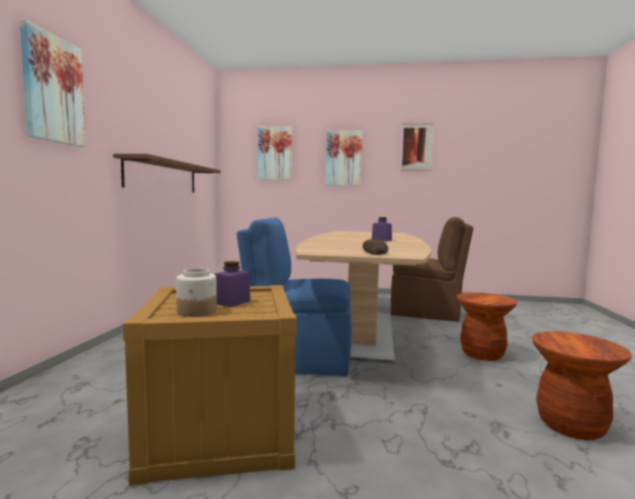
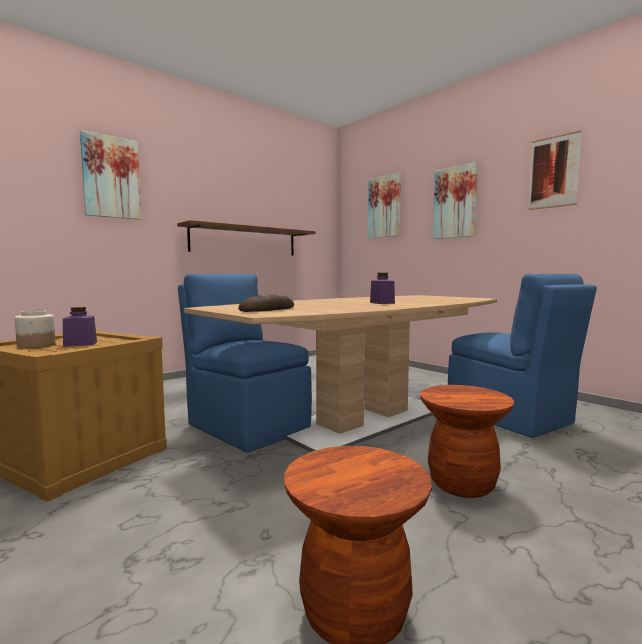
camera: 40 degrees right, 0 degrees up
(427, 313) = (511, 417): brown chair -> blue chair

